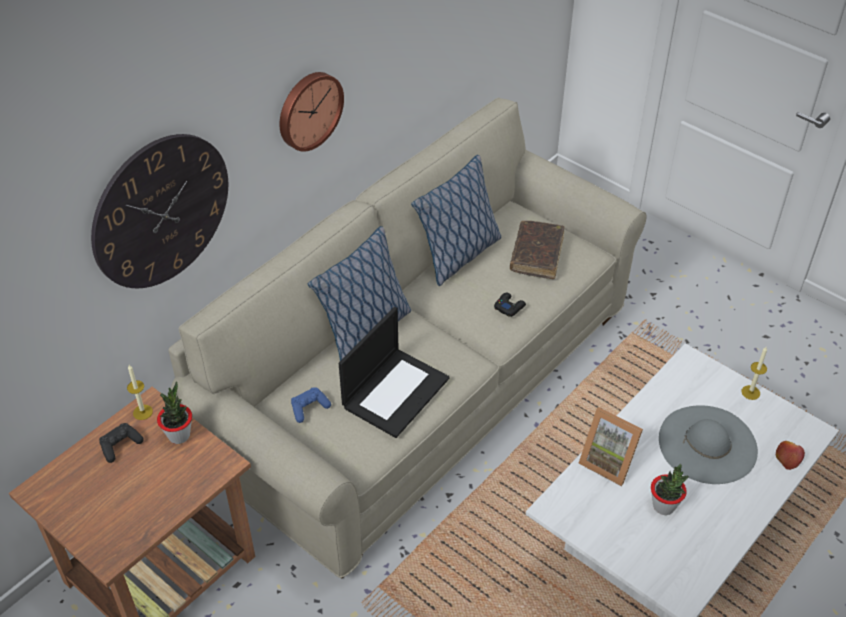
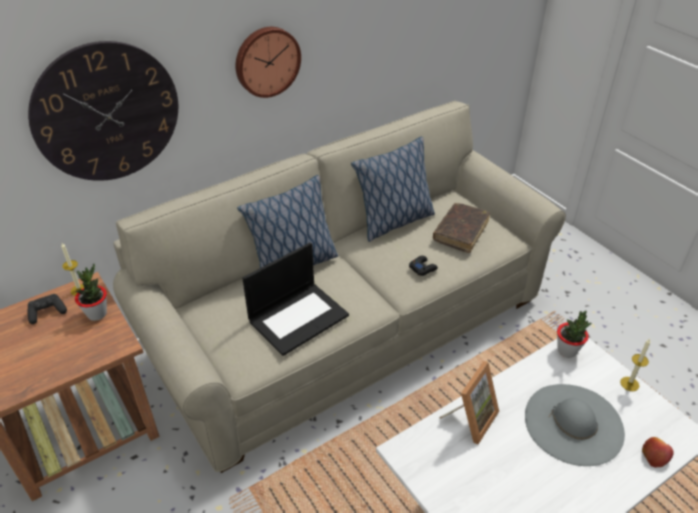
camera: 15 degrees right, 5 degrees down
(309, 408) = (221, 316): blue game controller -> none
(608, 461) = (470, 419): picture frame -> picture frame turned 105 degrees counterclockwise
(664, 506) = (513, 474): potted plant -> potted plant (567, 351)

